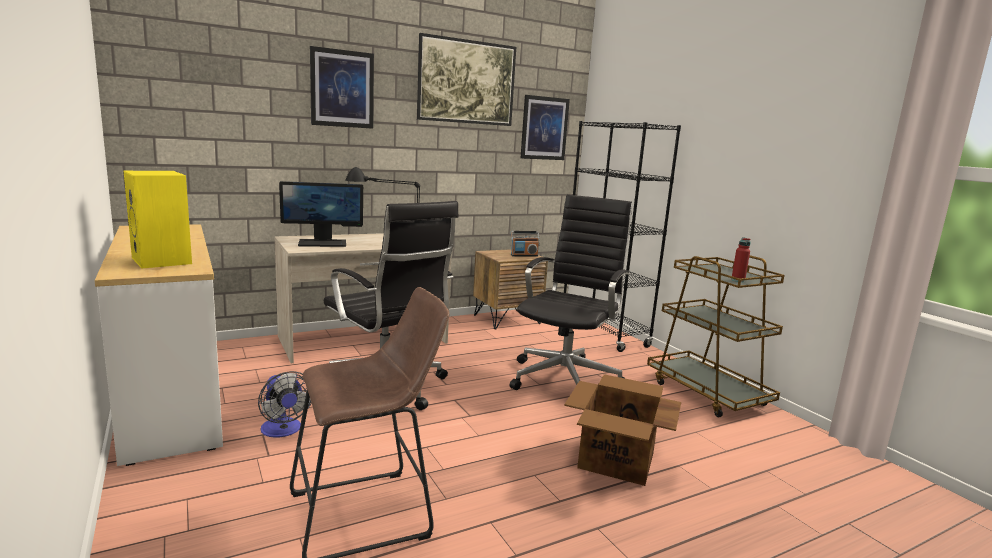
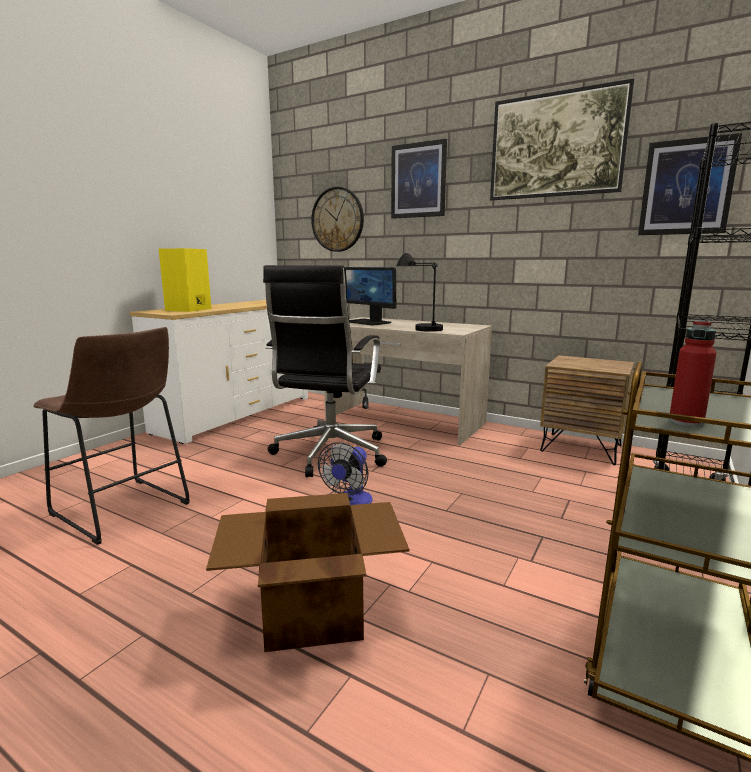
camera: 60 degrees right, 0 degrees up
(229, 118) = (337, 220): none -> wall clock
(283, 431) = (222, 450): fan -> fan (350, 503)
(524, 255) = (604, 366): radio -> none
(566, 378) = (490, 521): black office chair -> none

